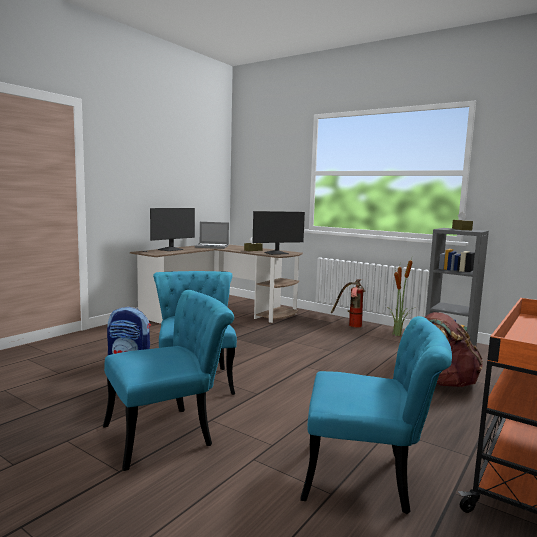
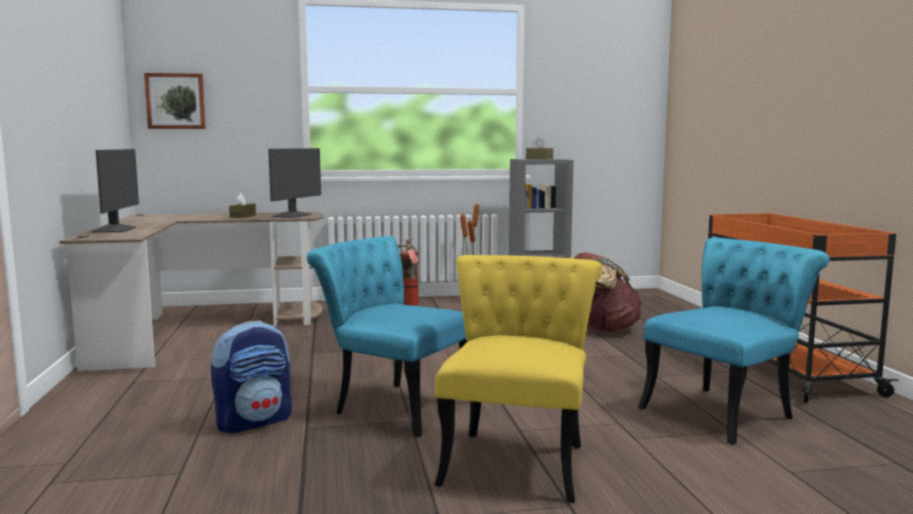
camera: 45 degrees left, 0 degrees up
(169, 433) = (517, 457): turquoise chair -> yellow chair
(212, 247) = (158, 219): laptop -> none
(249, 181) = (176, 101): none -> picture

